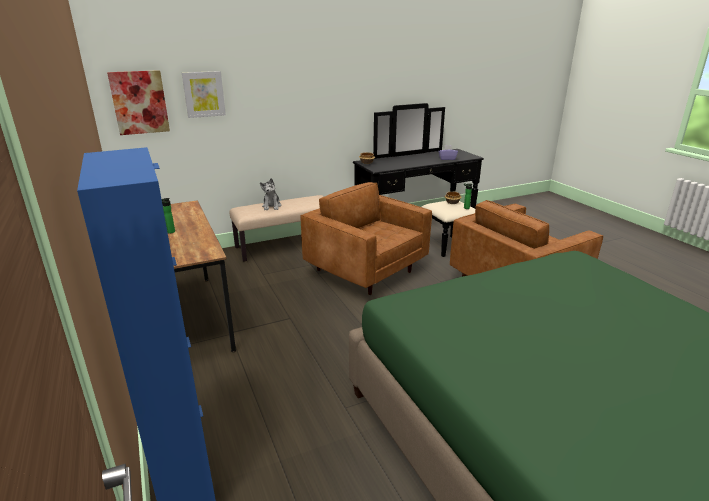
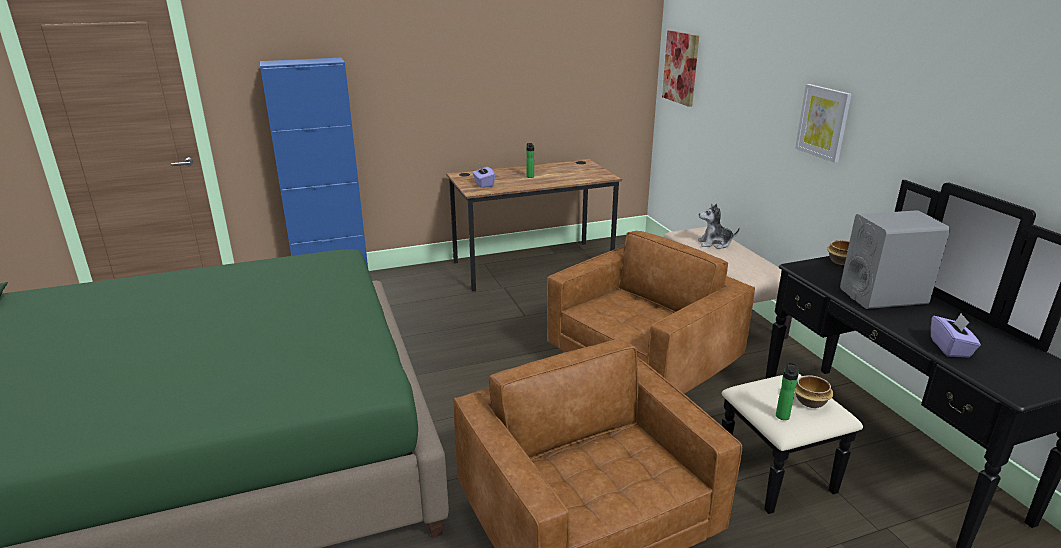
camera: 95 degrees right, 0 degrees up
(187, 251) = (483, 184): none -> purple tissue box
(204, 94) = (723, 73): picture -> picture (823, 122)
(405, 161) = (883, 296): none -> grey speaker

